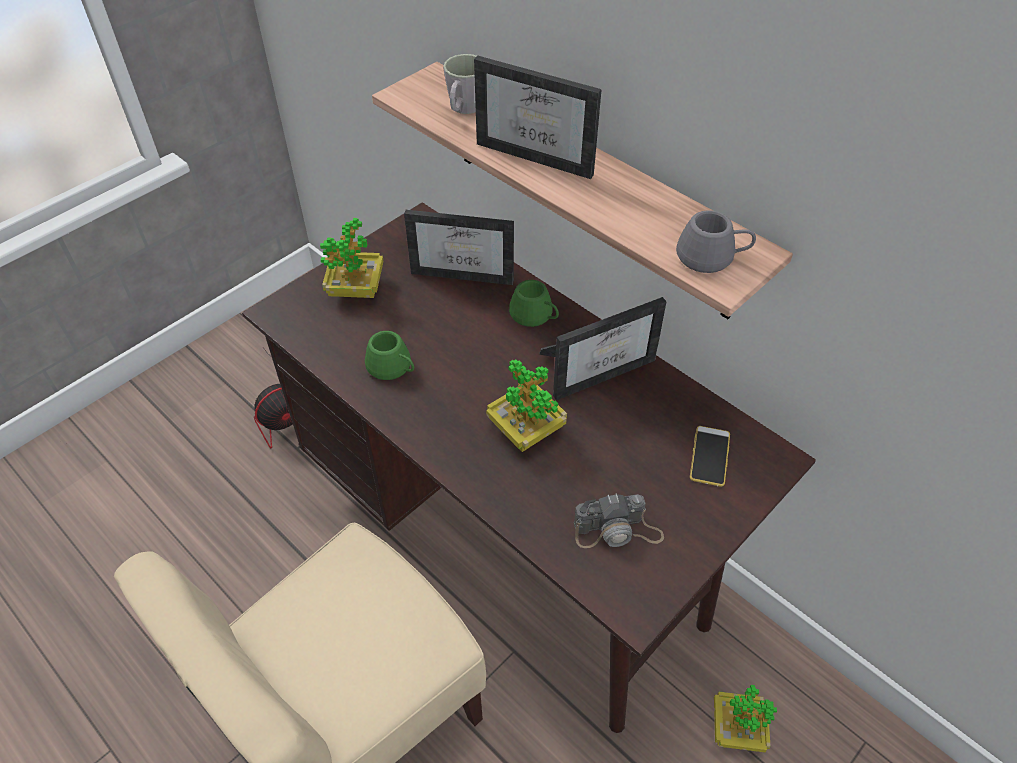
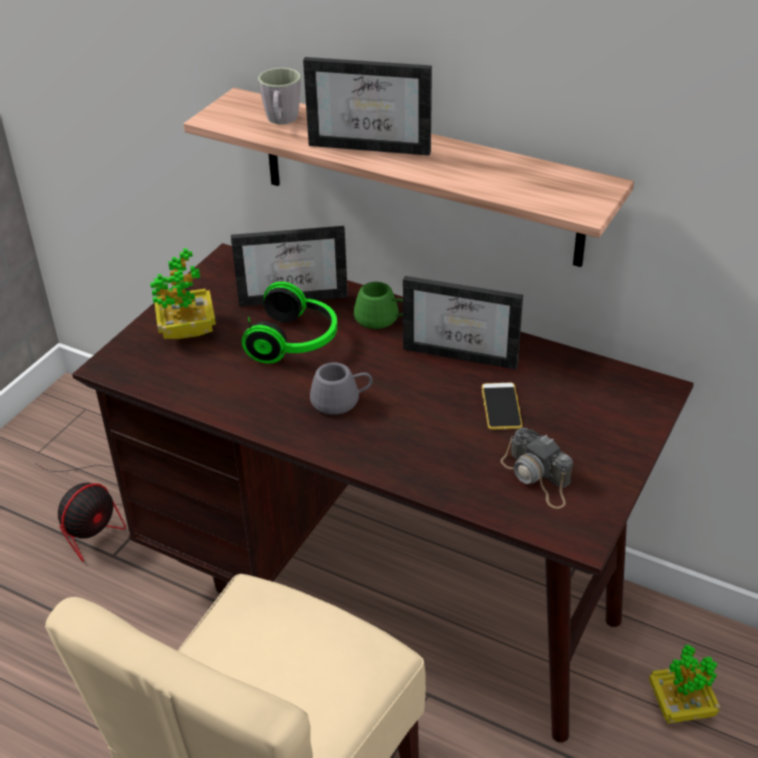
camera: 15 degrees left, 10 degrees down
(393, 368) = (257, 390): green mug -> none
(447, 323) = (296, 341): none -> headphones
(526, 430) = (414, 415): potted plant -> none
(600, 369) = (465, 351): picture frame -> picture frame turned 60 degrees clockwise
(617, 531) = (537, 477): camera -> camera turned 75 degrees clockwise
(709, 456) = (597, 400): phone -> phone (501, 407)
(712, 257) = (566, 195): grey mug -> grey mug (341, 400)

